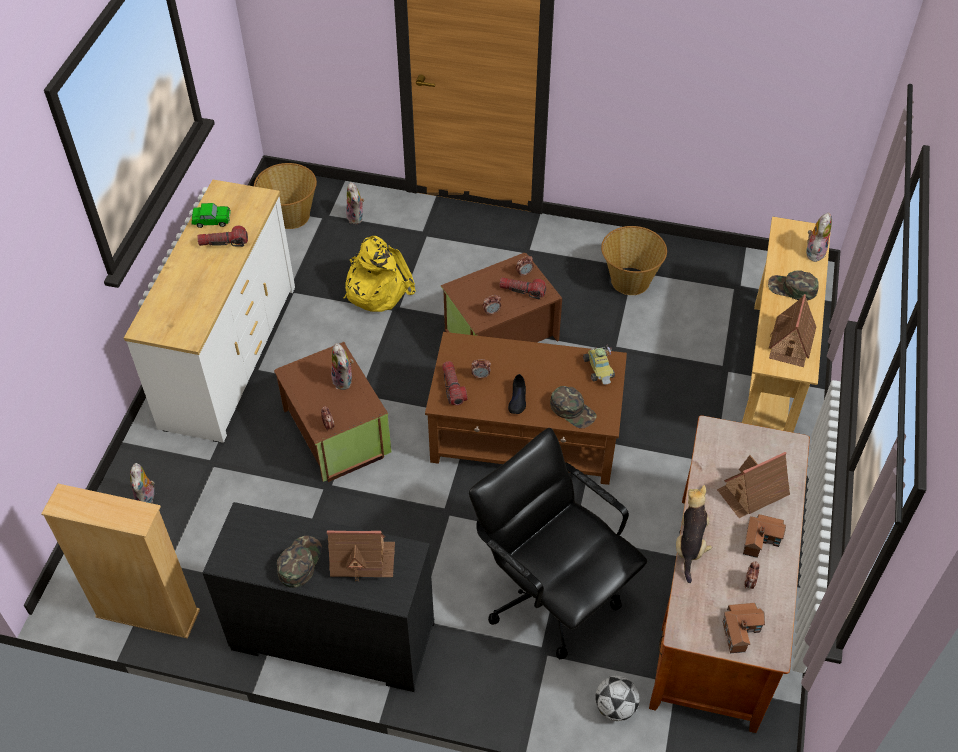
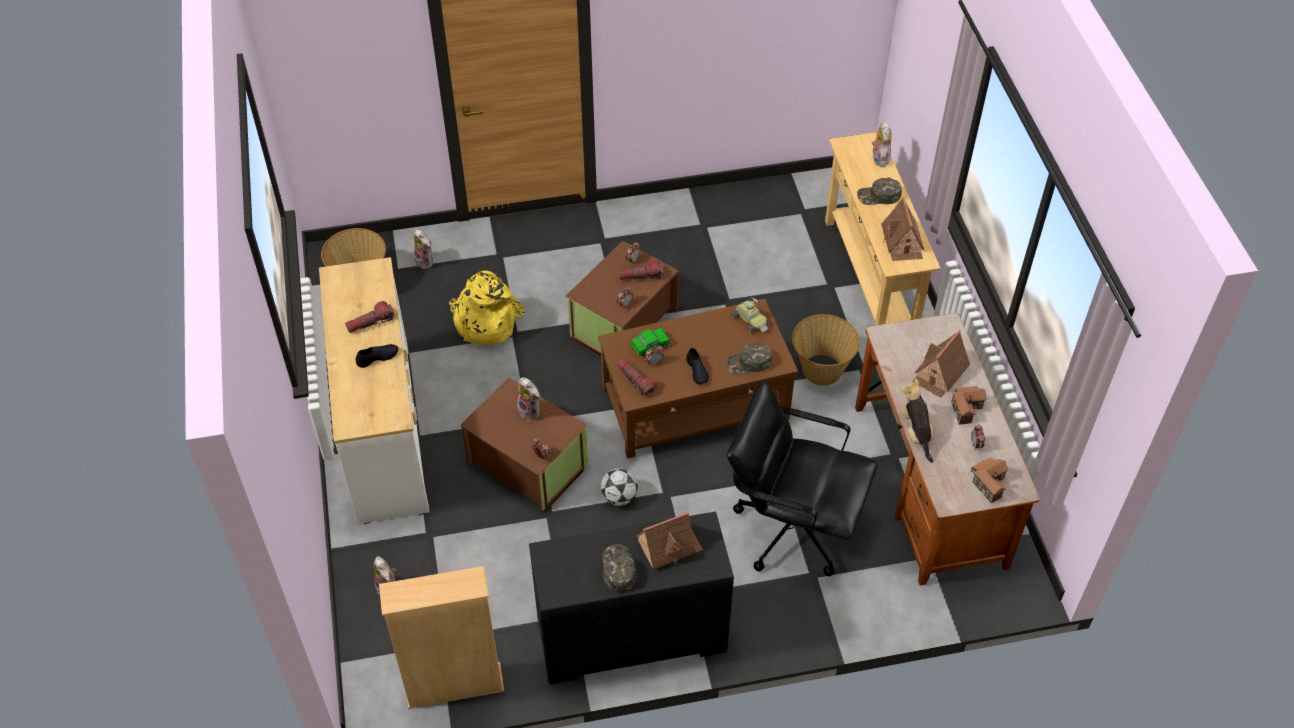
camera: 25 degrees left, 0 degrees up
(209, 276) = (377, 357): none -> black shoe
(212, 221) = (345, 306): toy car -> toy car (650, 346)
(573, 410) = (748, 363): green cap -> green cap turned 150 degrees clockwise
(615, 707) = (893, 595): football -> football (619, 497)
(629, 280) = (708, 236): basket -> basket (821, 369)

